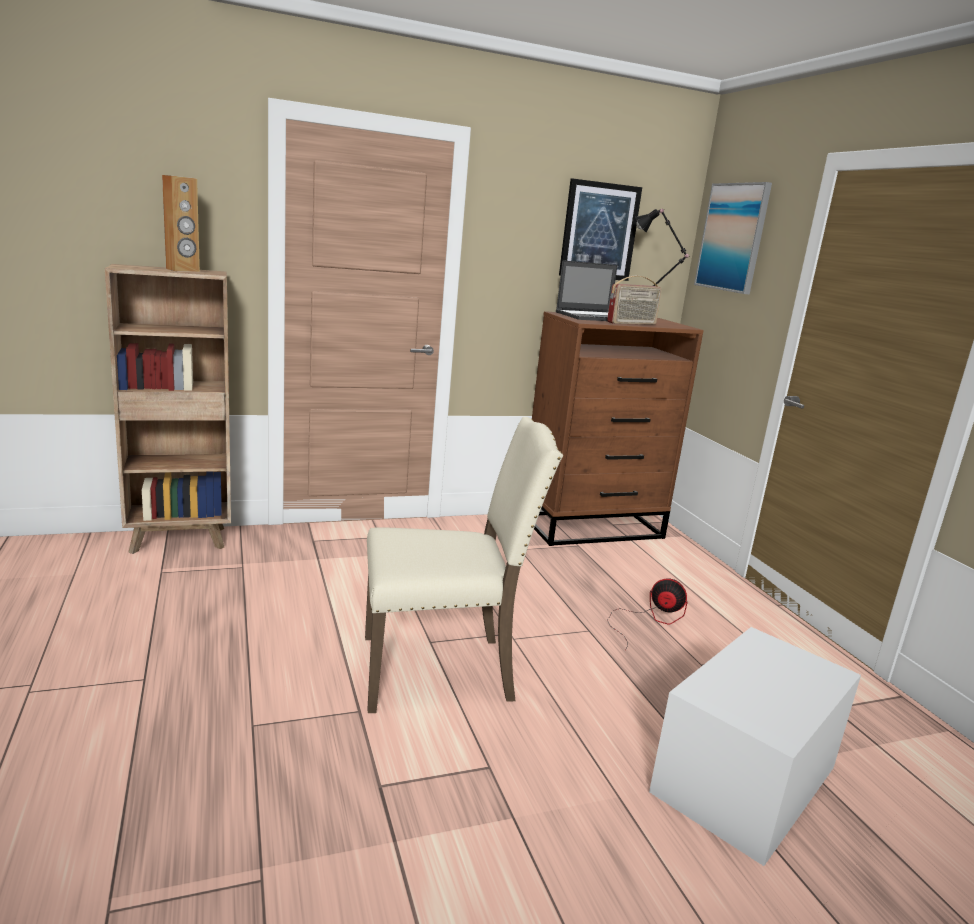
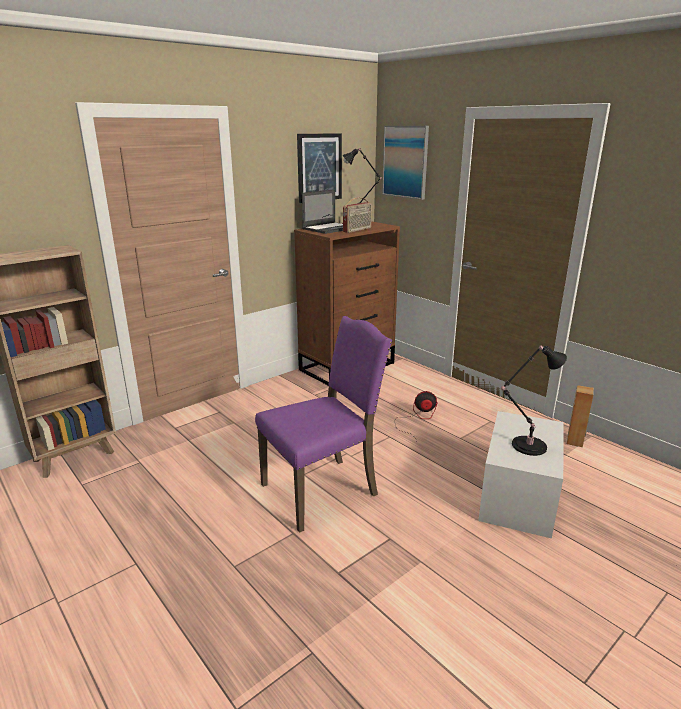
camera: 20 degrees left, 5 degrees up
(183, 270) = (40, 252): brown speaker -> brown speaker (575, 441)
(441, 670) = (322, 490): beige chair -> purple chair
(761, 689) = (526, 446): none -> black table lamp

